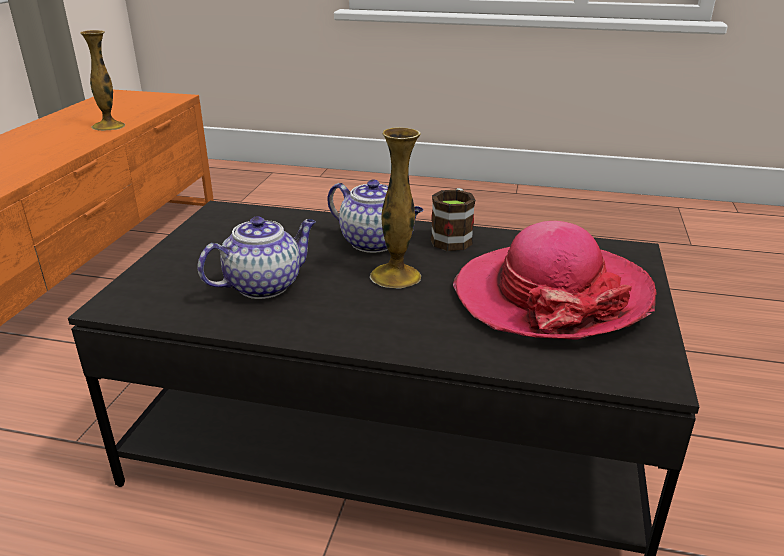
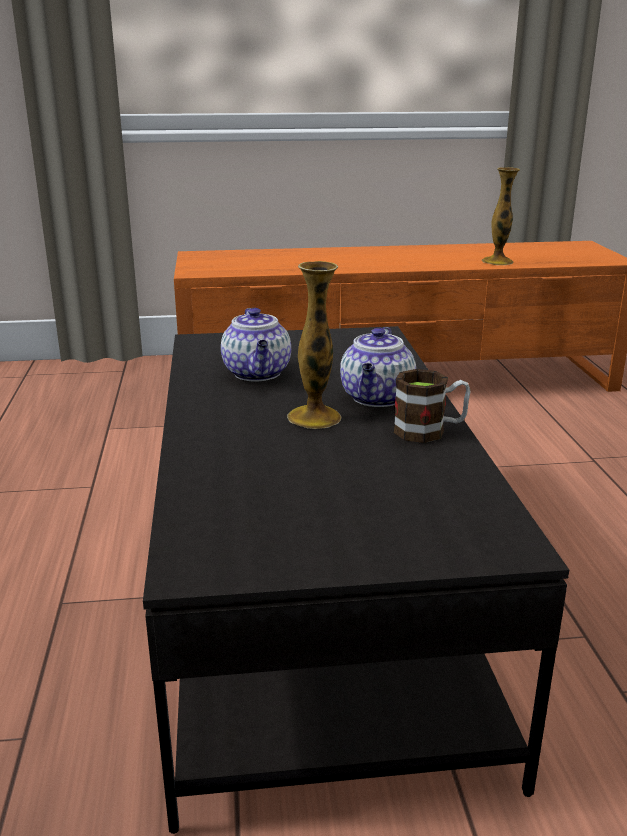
camera: 70 degrees right, 5 degrees down
(264, 285) = (258, 374): teapot -> teapot turned 45 degrees clockwise
(551, 295) = (334, 497): hat -> none

